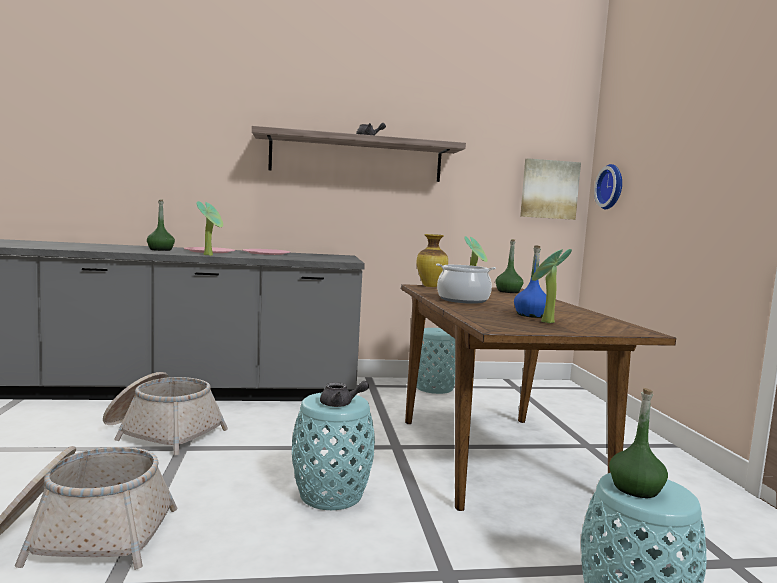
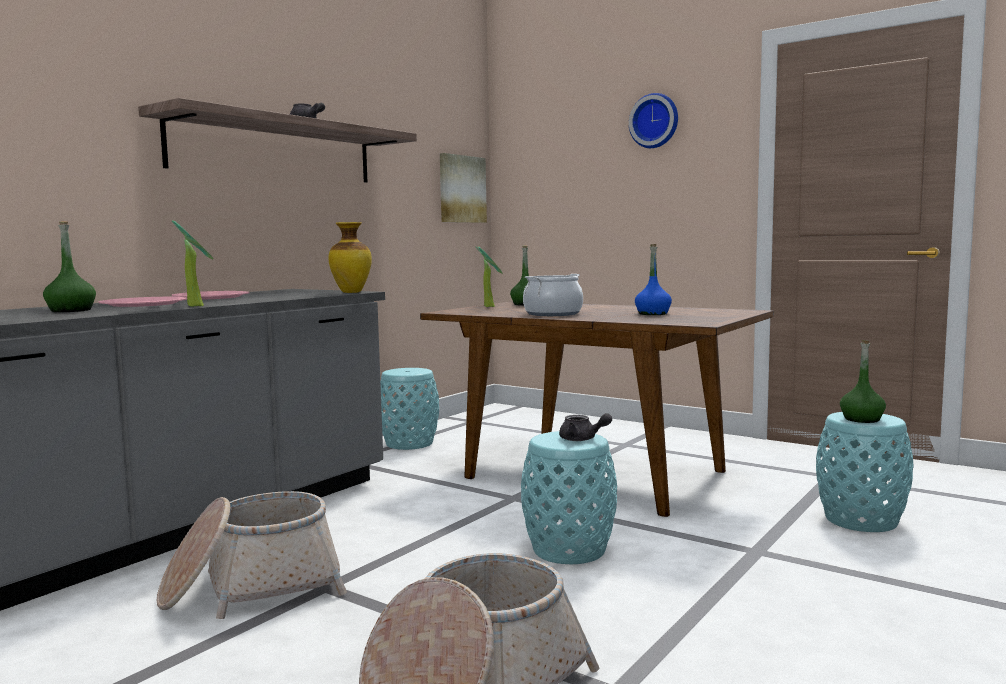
camera: 45 degrees left, 0 degrees up
(341, 404) = (582, 439): grey teapot -> grey teapot turned 75 degrees clockwise
(431, 286) = (455, 310): vase -> vase (351, 292)
(544, 322) = (688, 316): potted plant -> none
(612, 187) = (530, 185): wall clock -> wall clock (655, 121)

